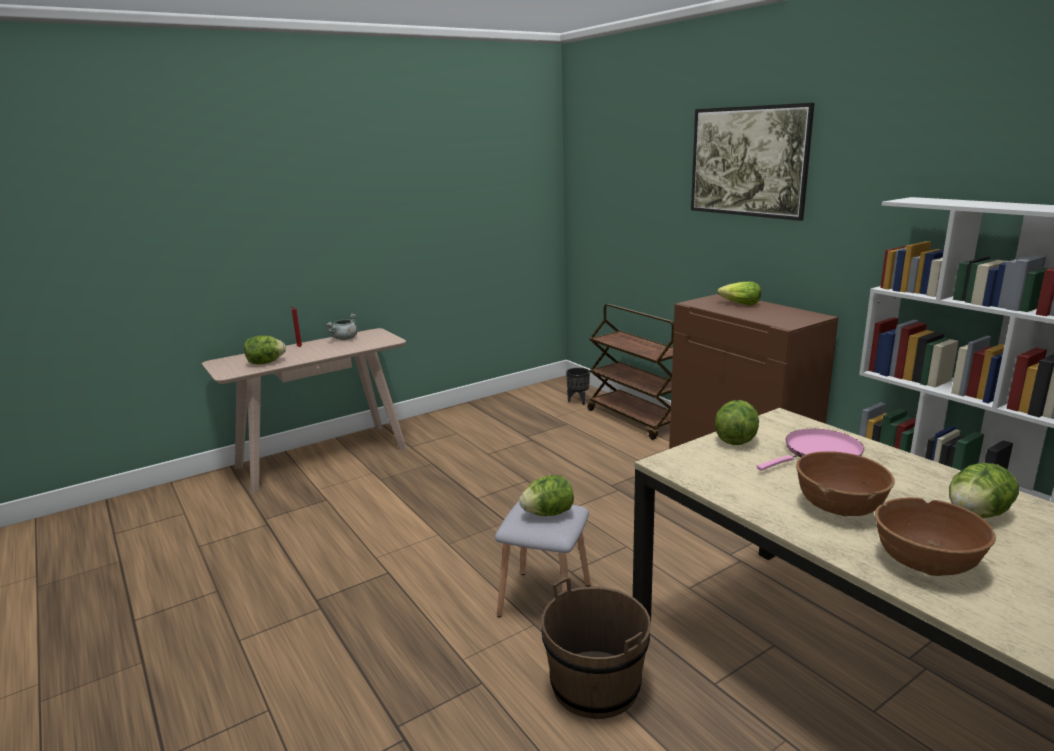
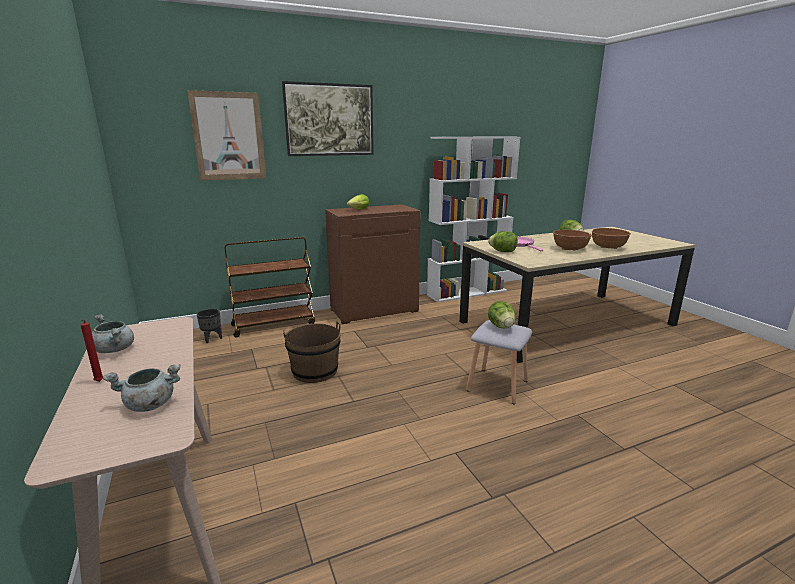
camera: 80 degrees left, 0 degrees up
(265, 363) = (149, 405): lettuce -> grey cooking pot
(595, 685) = (570, 380): brown bucket -> brown bucket (315, 371)
(642, 180) = (228, 136): none -> picture

